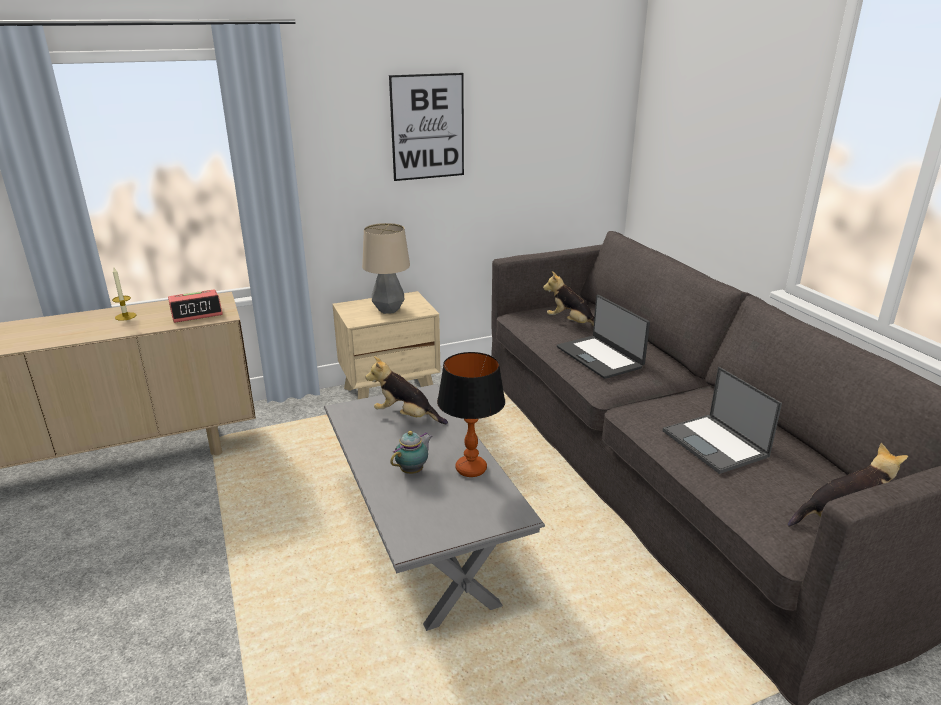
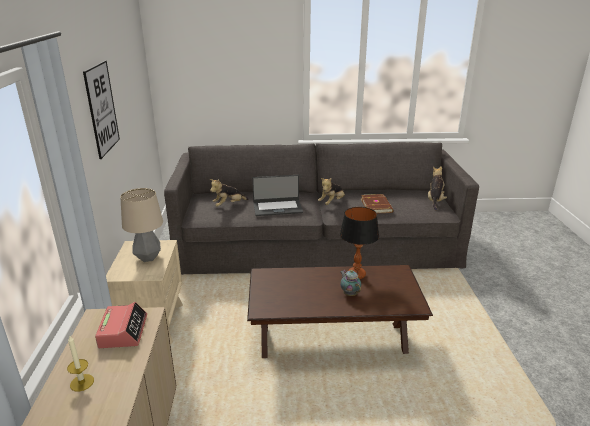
camera: 70 degrees left, 0 degrees up
(406, 417) = (287, 286): plush toy -> plush toy (332, 202)
(423, 538) = (333, 340): grey coffee table -> brown coffee table
(716, 444) = (377, 205): laptop -> brown book

